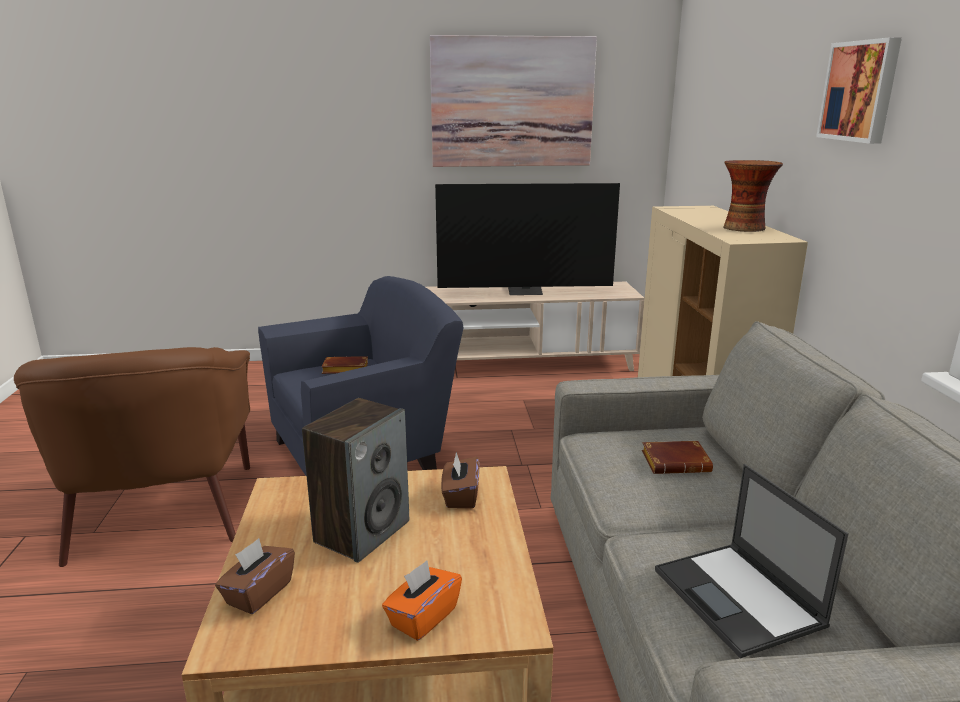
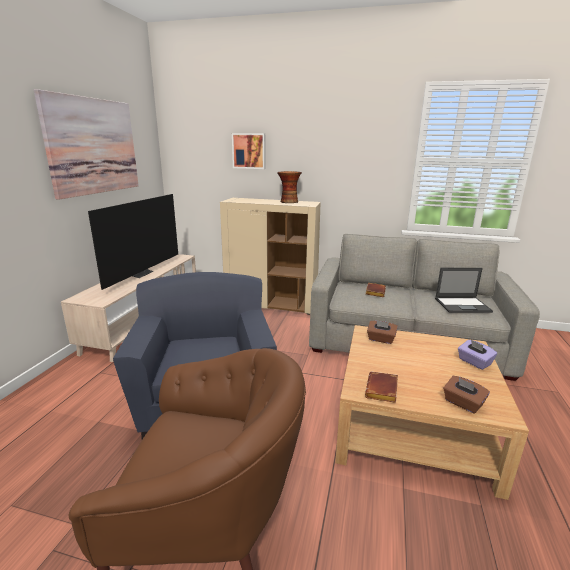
camera: 70 degrees left, 0 degrees up
(344, 370) = (189, 350): brown book -> brown book (383, 391)
(362, 531) = (408, 368): speaker -> none
(423, 617) = (474, 362): orange tissue box -> purple tissue box
(860, 91) = (339, 140): picture -> picture (249, 151)

